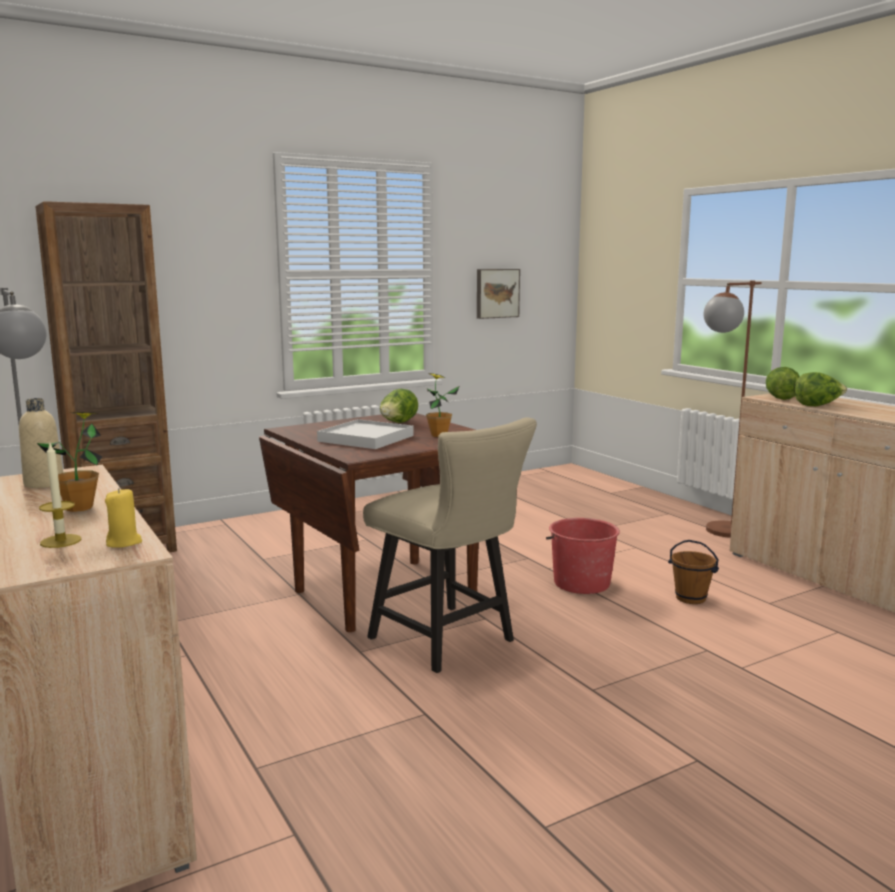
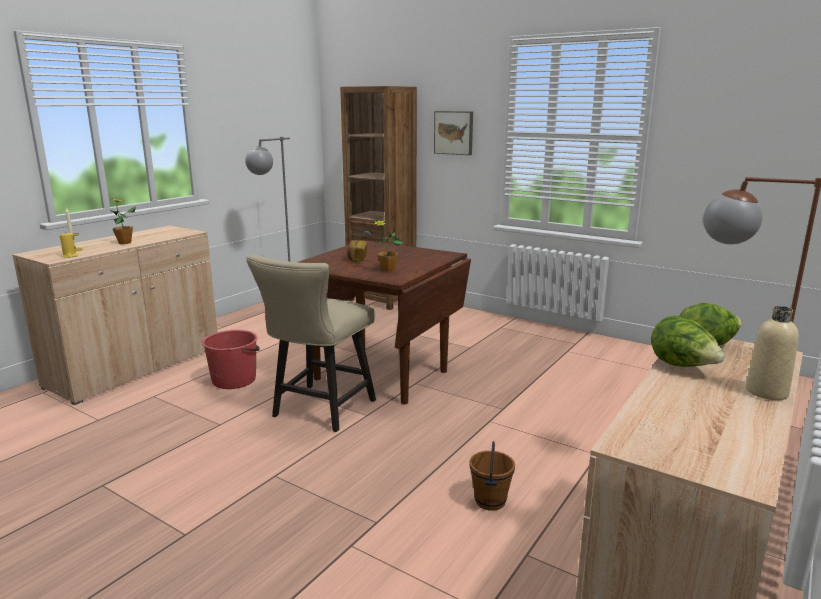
camera: 65 degrees right, 5 degrees up
(44, 483) = (166, 232): beige bottle -> beige bottle (766, 392)
(365, 438) = (357, 258): white tray -> bread
(398, 423) = (415, 257): lettuce -> none
(496, 293) = (729, 164): picture -> picture (454, 132)
(581, 583) = (471, 440): red bucket -> red bucket (234, 380)

